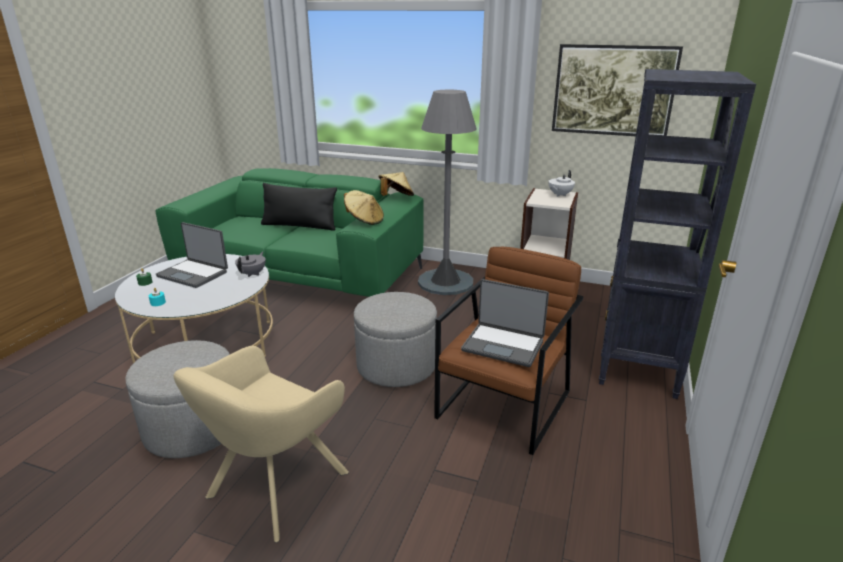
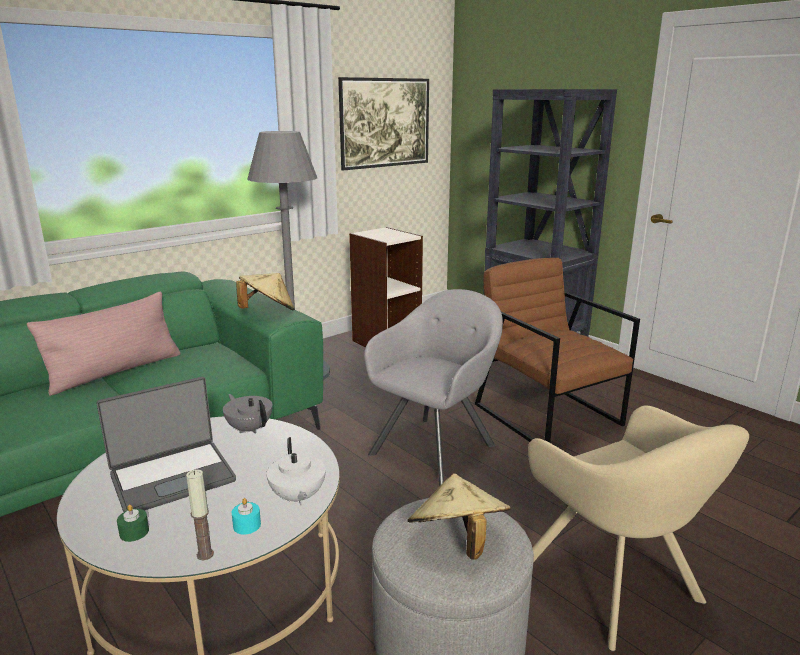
camera: 60 degrees left, 5 degrees down
(132, 301) = (205, 554): none -> candle
(299, 226) = (115, 371): black pillow -> pink pillow
(396, 197) = (220, 286): beige hat -> beige hat (458, 541)
(396, 365) = (436, 447): grey ottoman -> grey armchair
(503, 345) = (573, 345): laptop -> none
(559, 195) = (384, 231): white teapot -> white teapot (297, 497)

